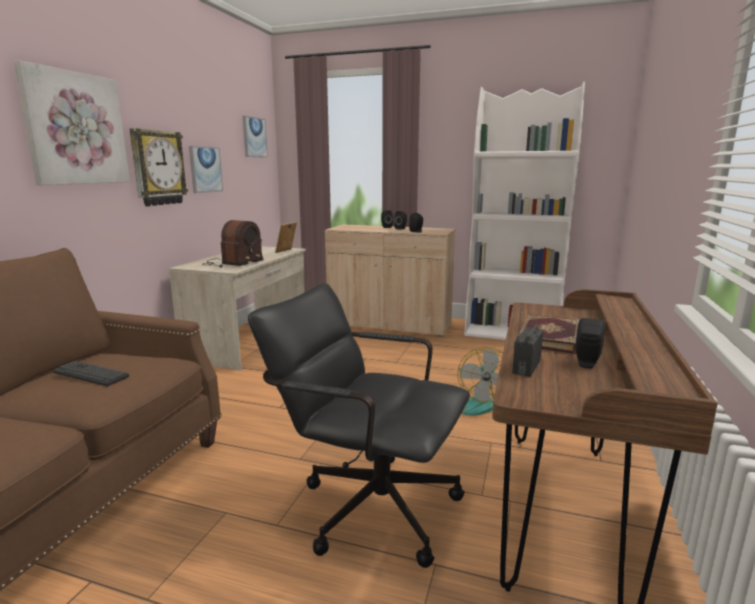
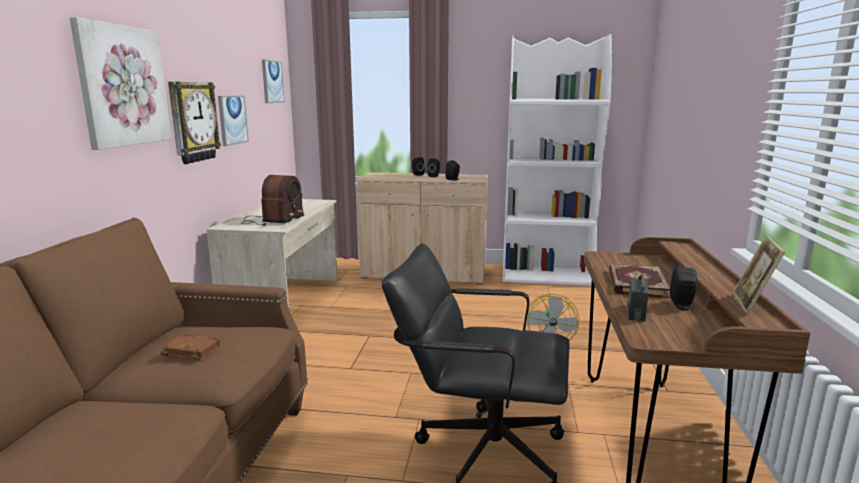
camera: 10 degrees left, 0 degrees up
(91, 374) = (194, 350): keyboard -> brown book
(286, 251) = (319, 204): picture frame -> picture frame (751, 304)

